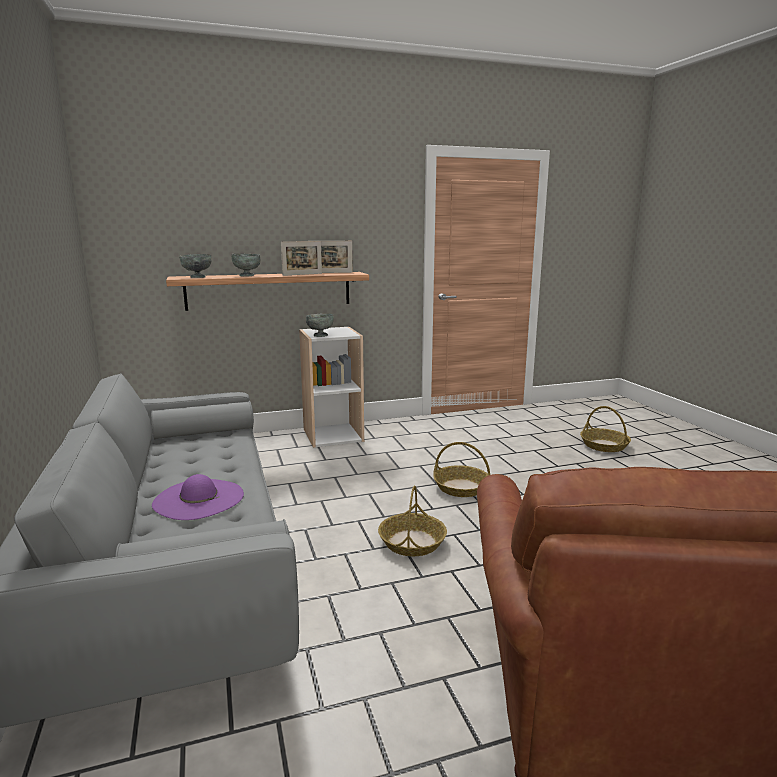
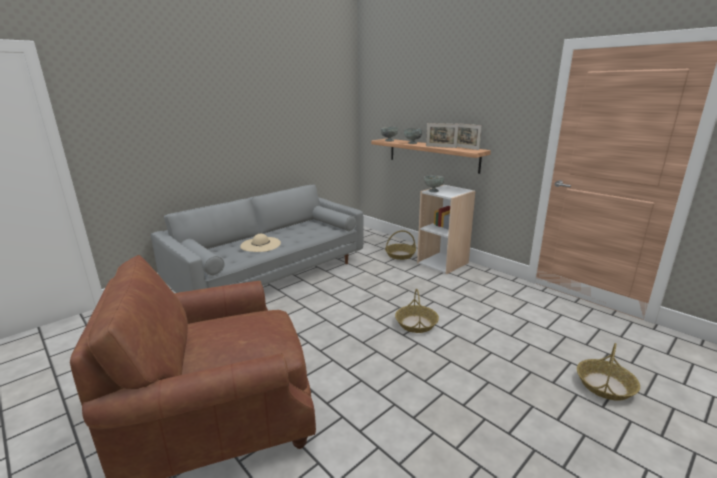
camera: 65 degrees right, 5 degrees up
(198, 499) = (260, 244): purple hat -> beige hat
(412, 542) = (330, 322): basket -> basket (400, 255)

